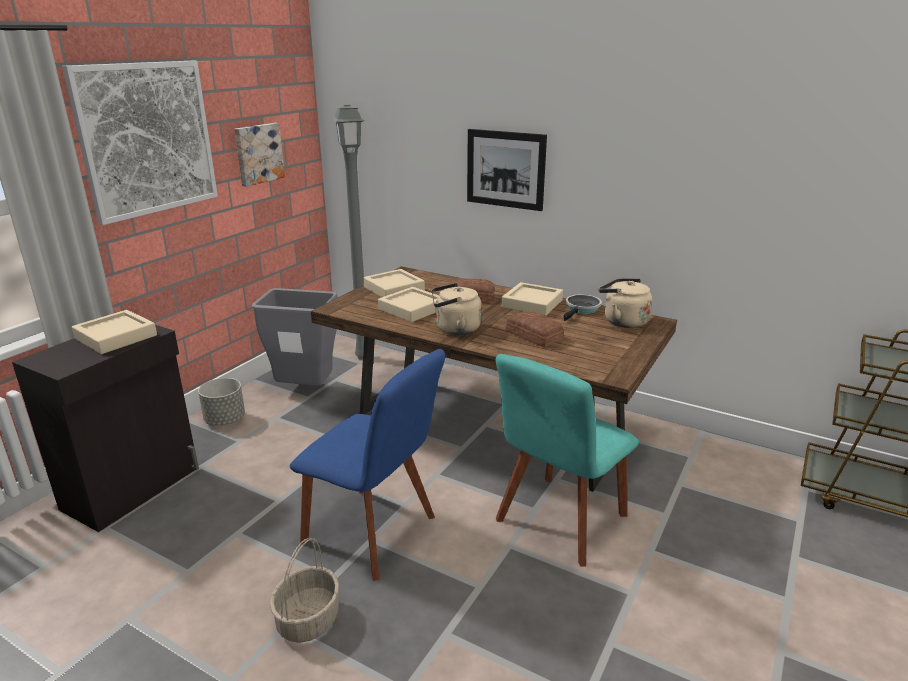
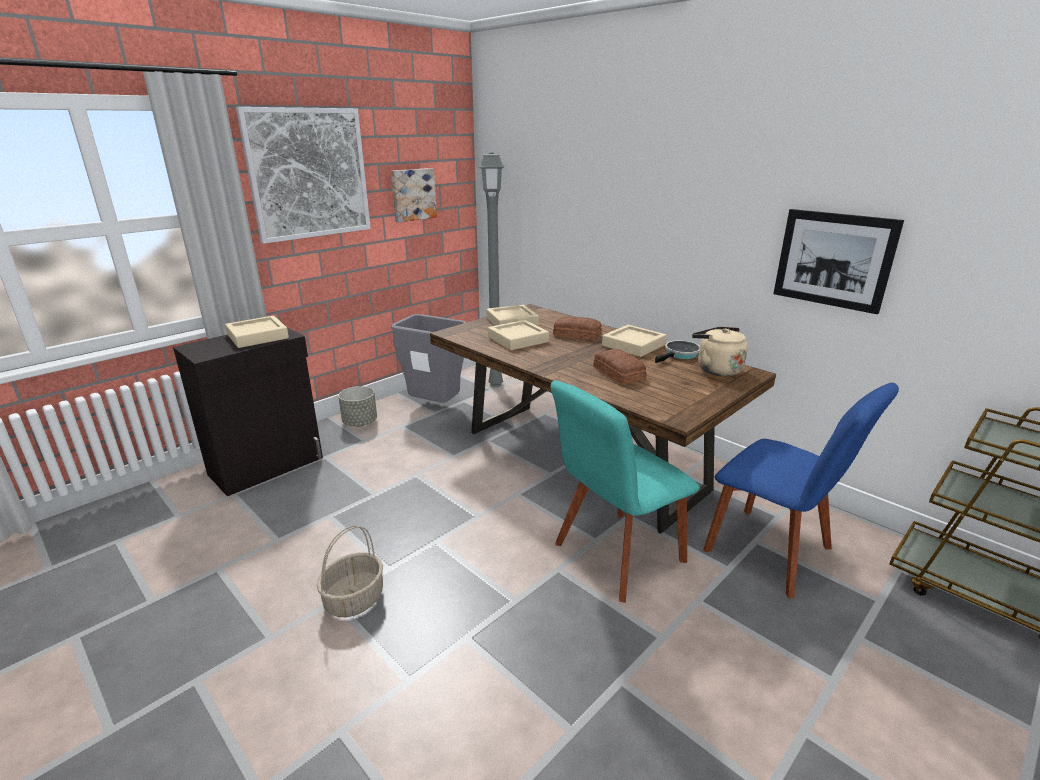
camera: 15 degrees right, 0 degrees up
(374, 532) = (442, 535): blue chair -> blue chair (774, 553)
(455, 329) = (547, 360): beige kettle -> none
(505, 169) = (626, 215): picture -> picture (833, 260)

